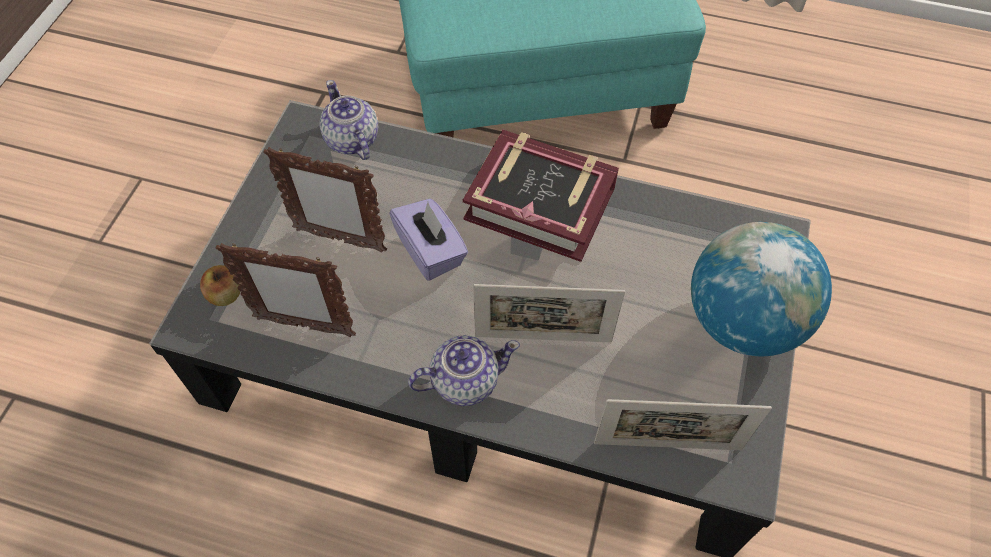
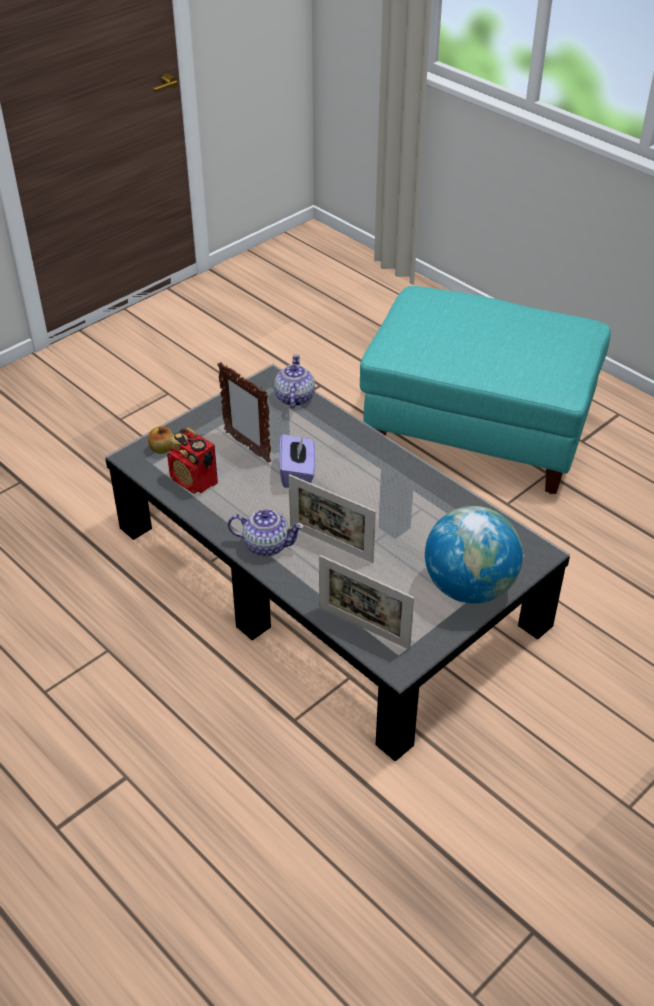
camera: 30 degrees right, 15 degrees down
(304, 326) = (194, 481): picture frame -> radio
(540, 203) = (388, 474): book -> none

